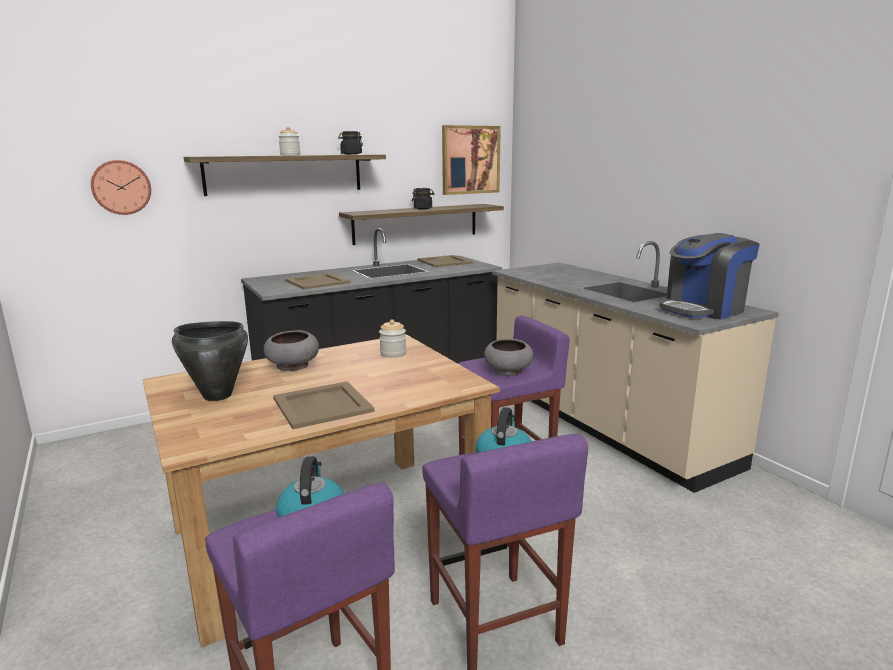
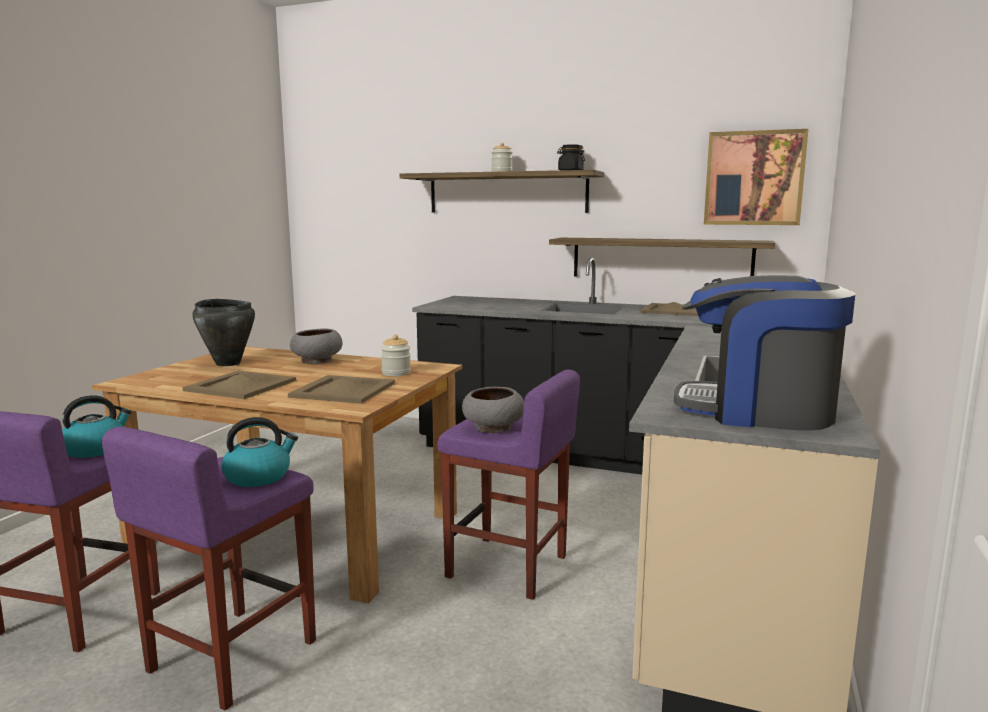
camera: 50 degrees right, 5 degrees down
(121, 187) = (372, 201): wall clock -> none
(316, 282) = (488, 305): beige tray -> beige tray (343, 390)
(423, 209) = (656, 239): black jar -> none

